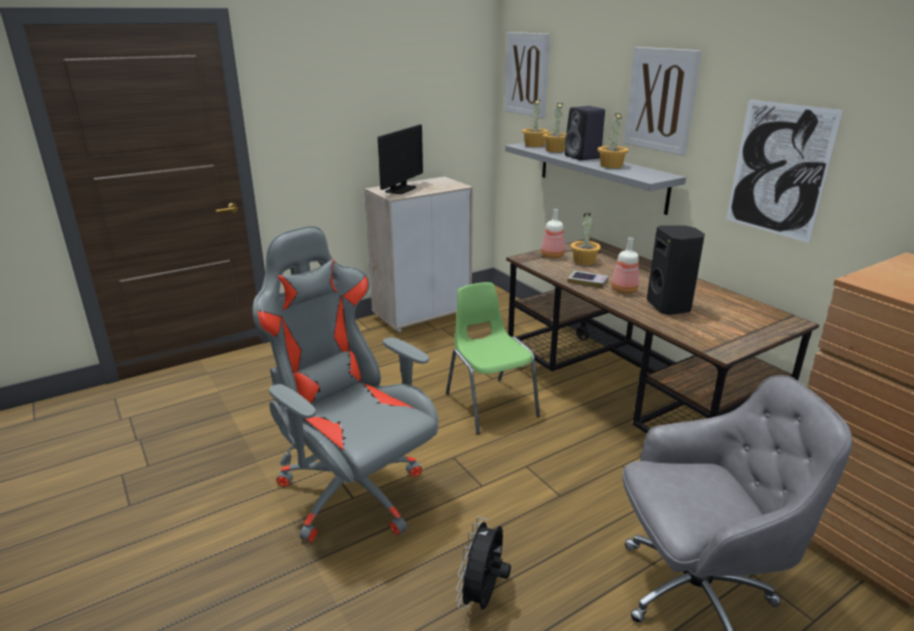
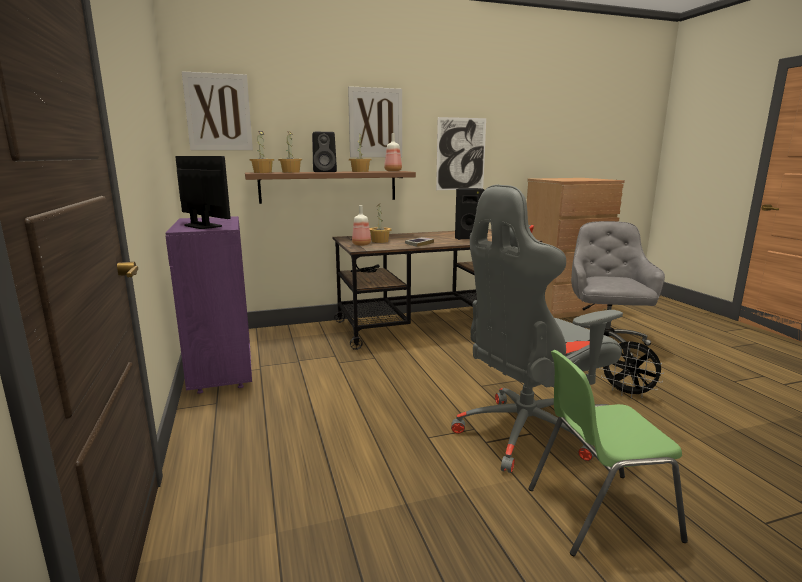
camera: 75 degrees left, 10 degrees down
(422, 316) = (221, 371): beige cabinet -> purple cabinet
(490, 404) = (413, 363): green chair -> green chair (598, 512)
(600, 175) = (329, 186): grey shelf -> brown shelf
(623, 290) = (438, 241): bottle -> bottle (393, 171)

